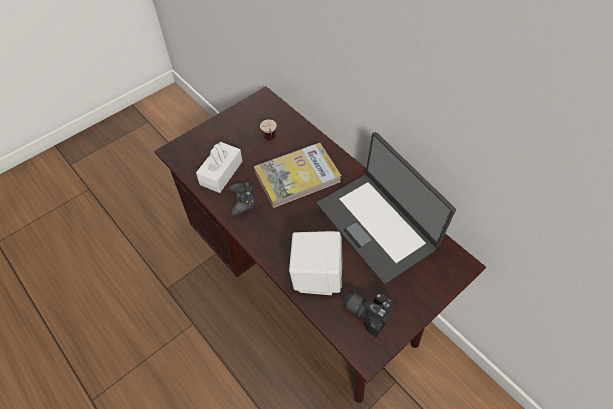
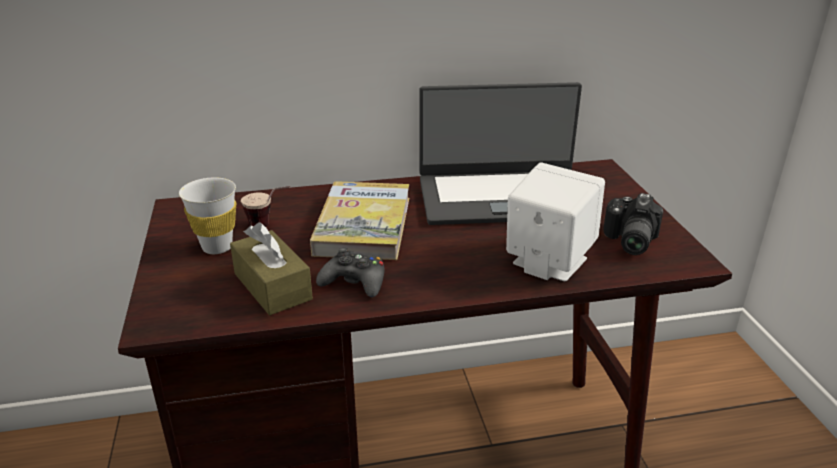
camera: 60 degrees left, 25 degrees down
(221, 173) = (272, 286): white tissue box -> brown tissue box
(239, 134) = (217, 247): none -> white cup
(368, 311) = (628, 241): camera -> camera turned 45 degrees counterclockwise

